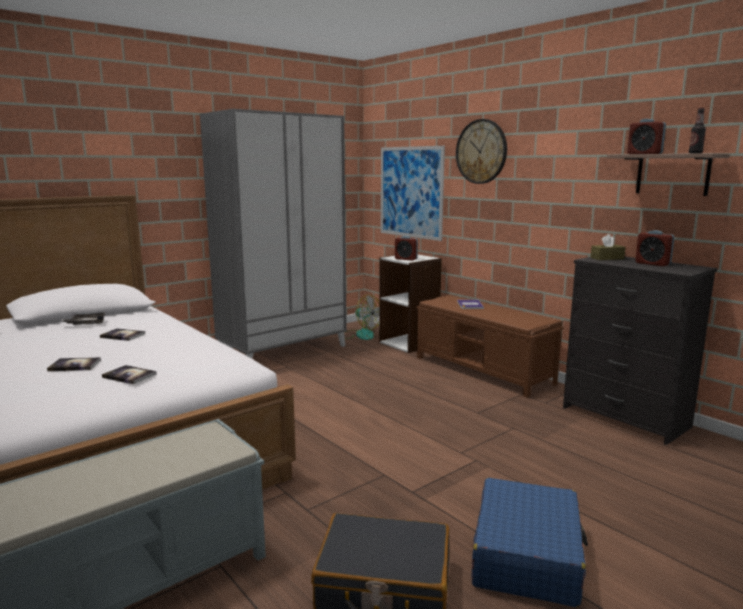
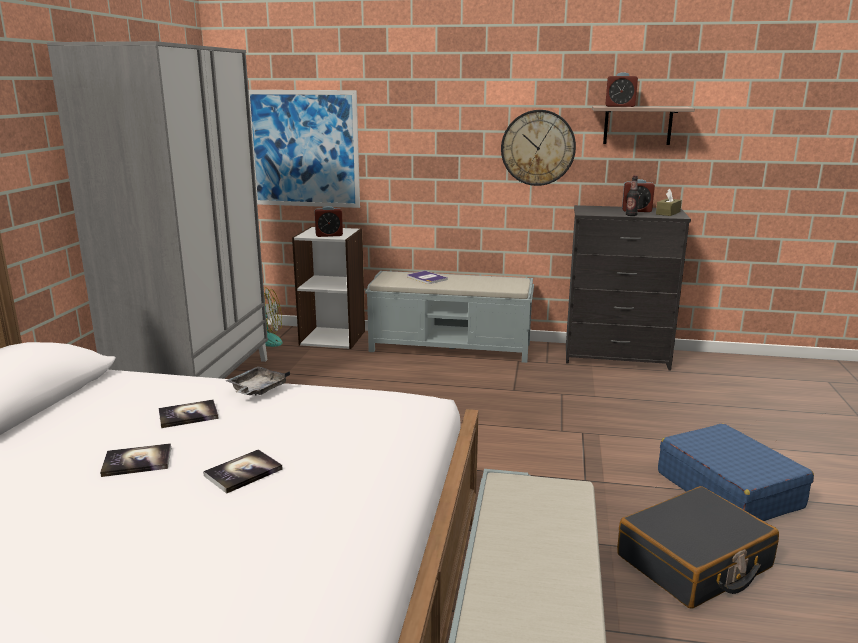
camera: 40 degrees left, 5 degrees up
(86, 323) = (73, 417): grey tray -> grey tray (257, 389)
(129, 376) = (352, 457): book -> book (137, 461)
(481, 151) = (413, 99): wall clock -> wall clock (538, 148)
(483, 370) = (451, 347): brown bench -> grey bench
(607, 258) = (592, 210): brown tissue box -> brown tissue box (668, 213)
(695, 153) = (666, 106): bottle -> bottle (631, 215)

